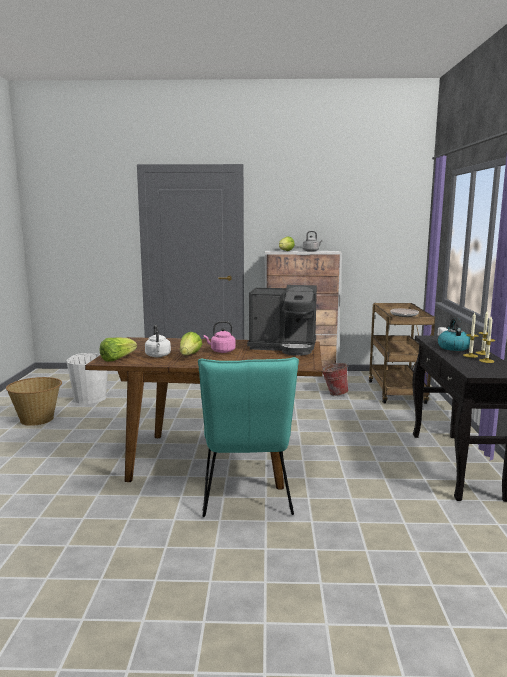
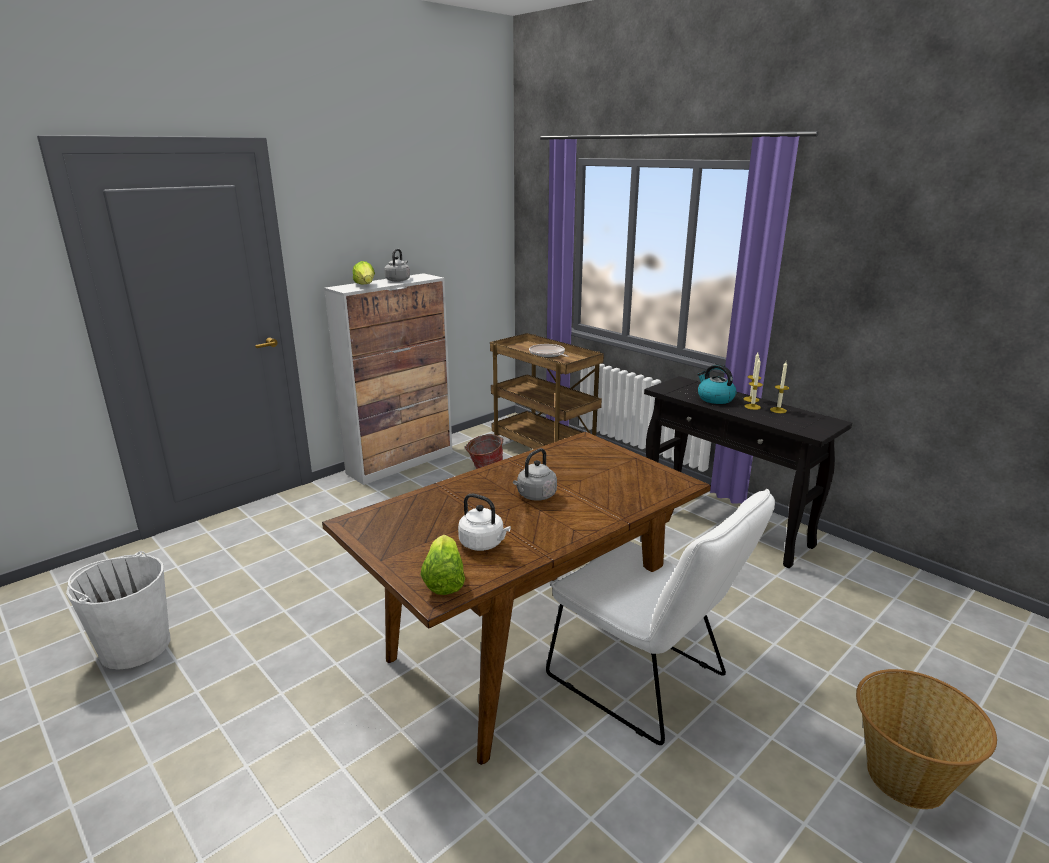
camera: 45 degrees left, 10 degrees up
(37, 419) = (101, 749): basket -> basket (904, 776)
(189, 356) = (521, 523): lettuce -> none
(221, 351) = (535, 496): pink kettle -> grey kettle
(246, 496) = (646, 682): turquoise chair -> white chair
(284, 347) = (581, 457): coffee machine -> none

